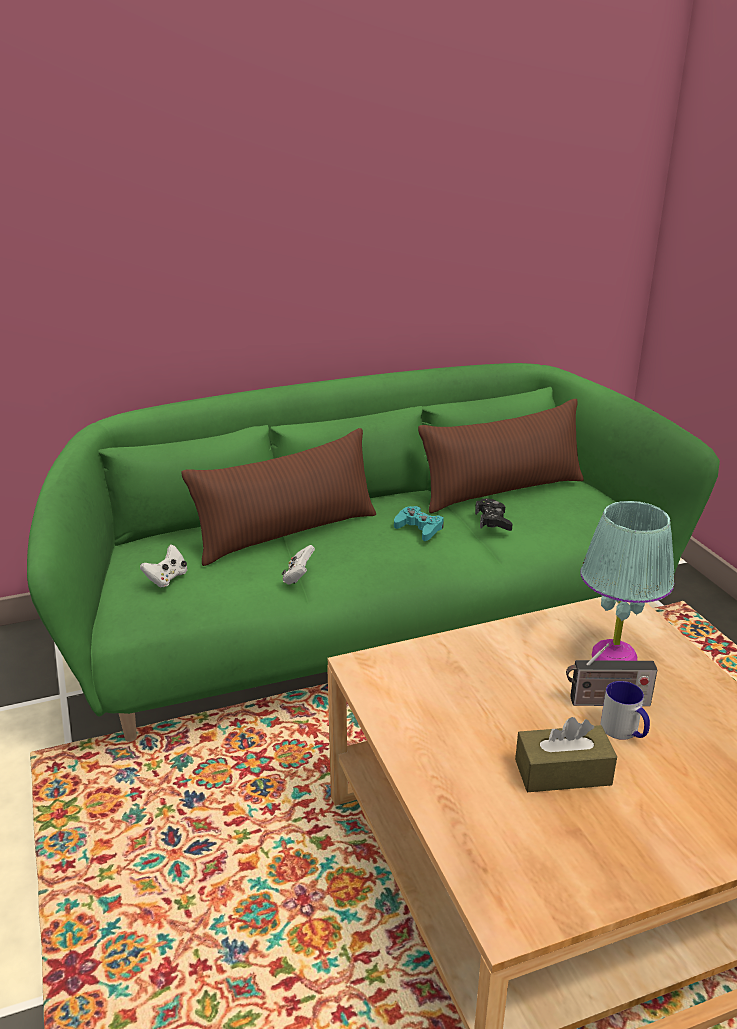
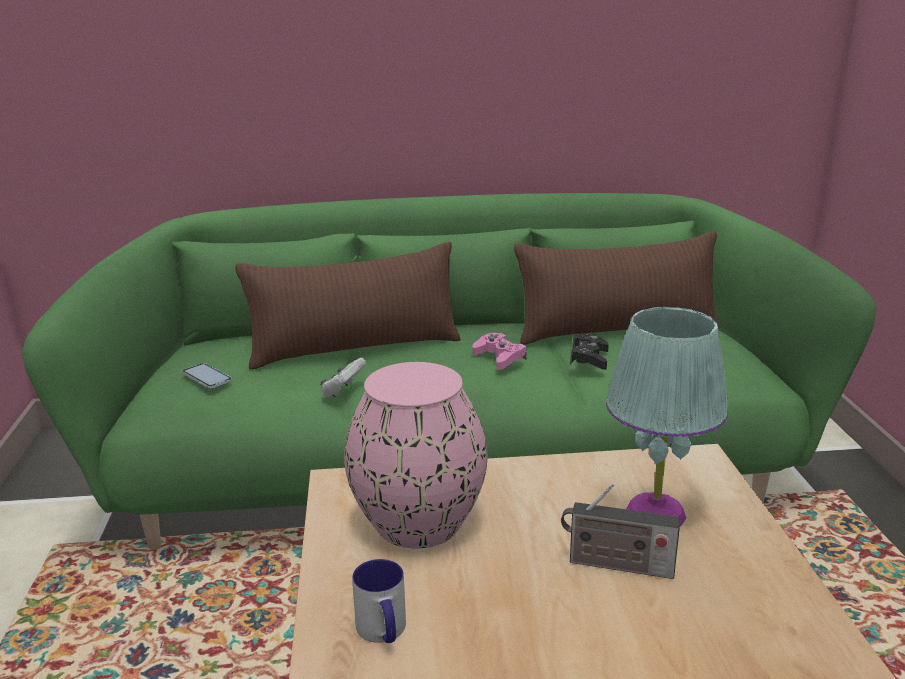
camera: 15 degrees right, 5 degrees down
(167, 578) = (207, 377): white game controller -> phone
(419, 528) = (499, 357): turquoise game controller -> pink game controller
(443, 692) = (418, 524): none -> pink vase
(562, 772) = (511, 641): brown tissue box -> none
(624, 731) = (622, 604): mug -> mug (383, 632)

